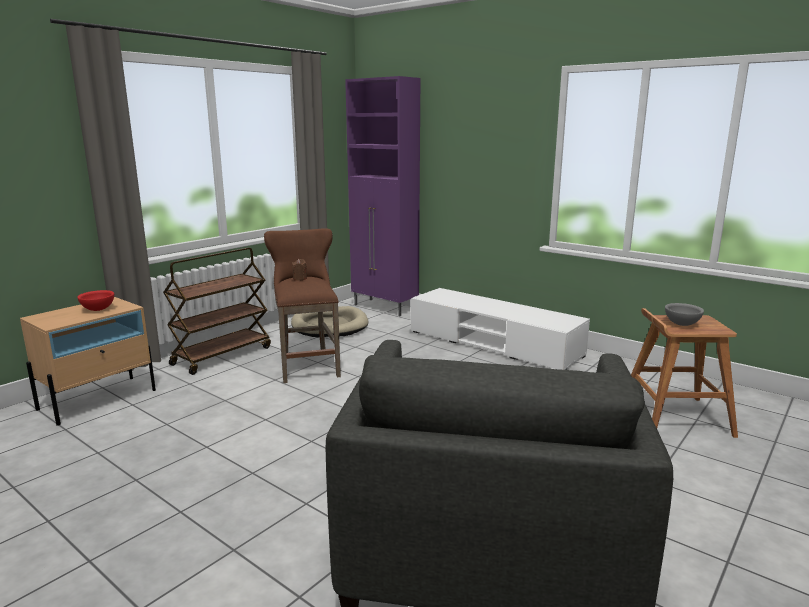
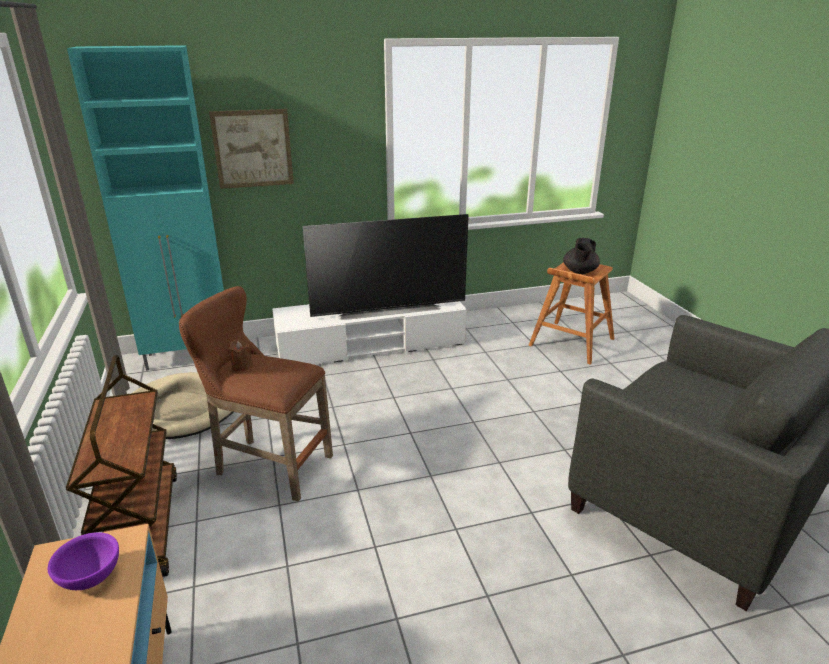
camera: 55 degrees left, 10 degrees up
(99, 309) = (91, 577): red bowl -> purple bowl
(385, 308) = (190, 357): purple cabinet -> turquoise cabinet
(453, 156) = (253, 148): none -> picture
(507, 312) = (388, 309): none -> television
(681, 324) = (580, 272): grey bowl -> black teapot

